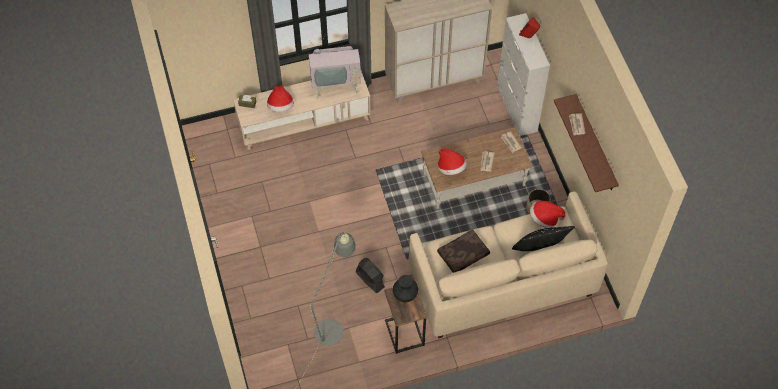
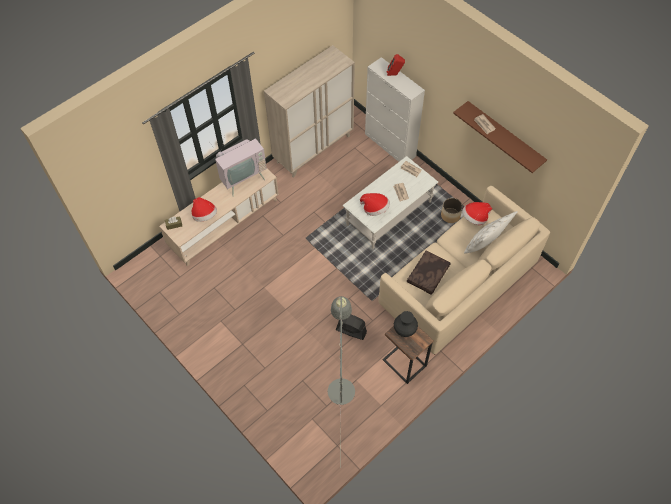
camera: 25 degrees left, 0 degrees up
(474, 180) = (389, 213): brown coffee table -> white coffee table
(540, 248) = (485, 243): black pillow -> white pillow

